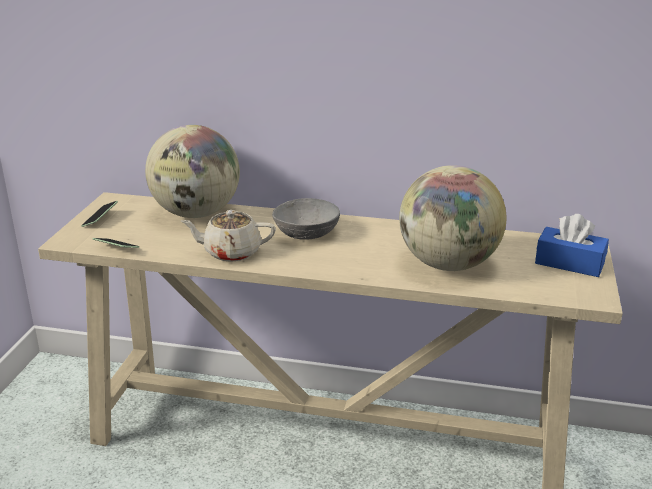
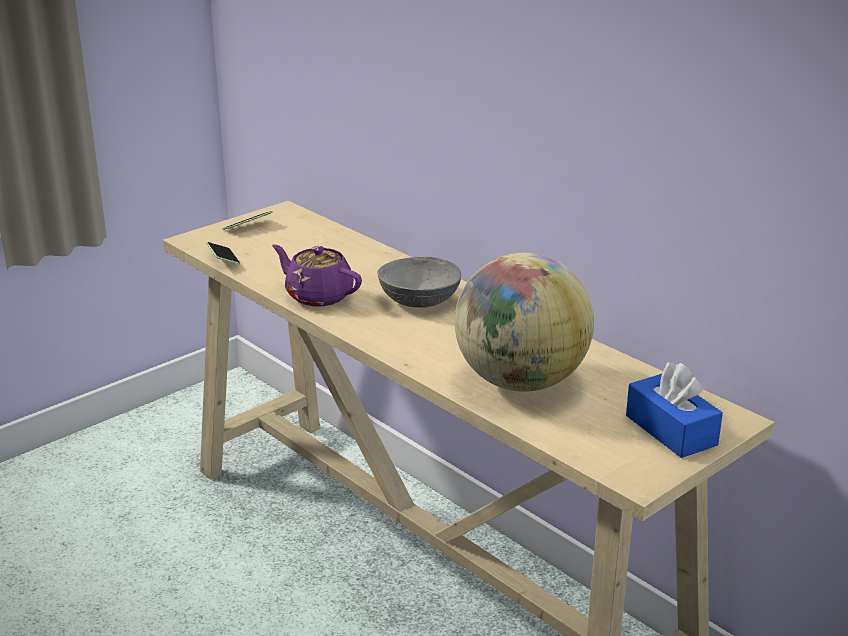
camera: 35 degrees right, 0 degrees up
(196, 213) = (341, 247): globe -> none
(231, 252) = (318, 296): beige teapot -> purple teapot

